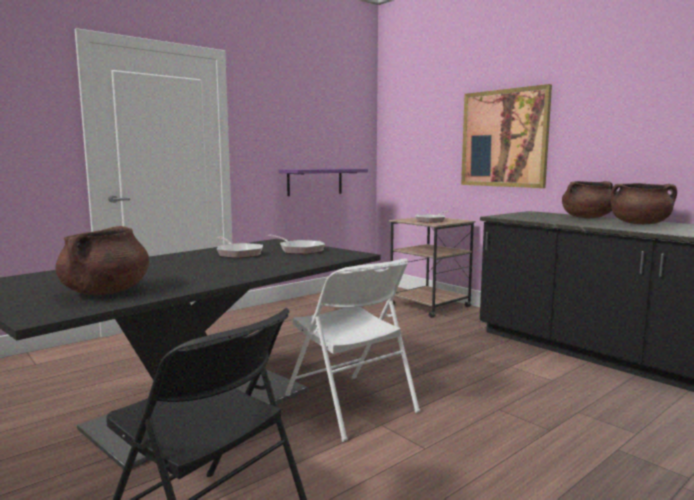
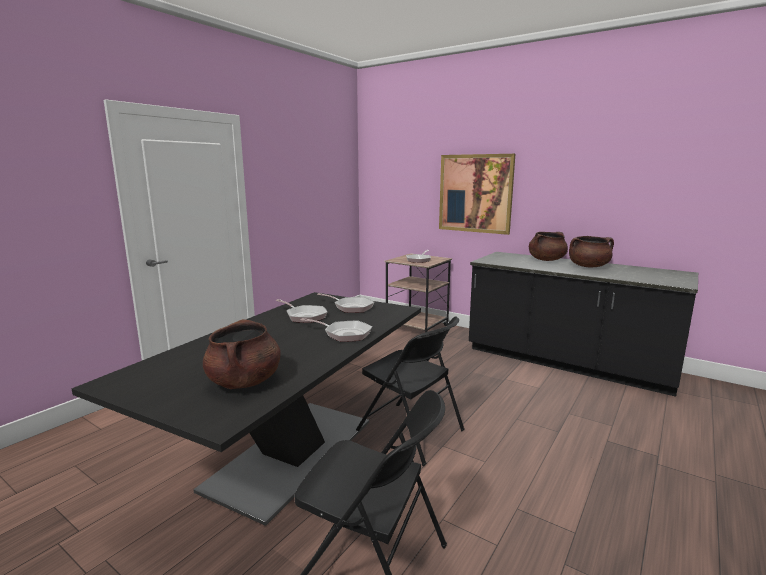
camera: 15 degrees left, 5 degrees up
(262, 267) = (344, 334): none -> frying pan
(315, 181) = (314, 228): purple shelf -> none
(349, 405) = (409, 432): white chair -> black chair

